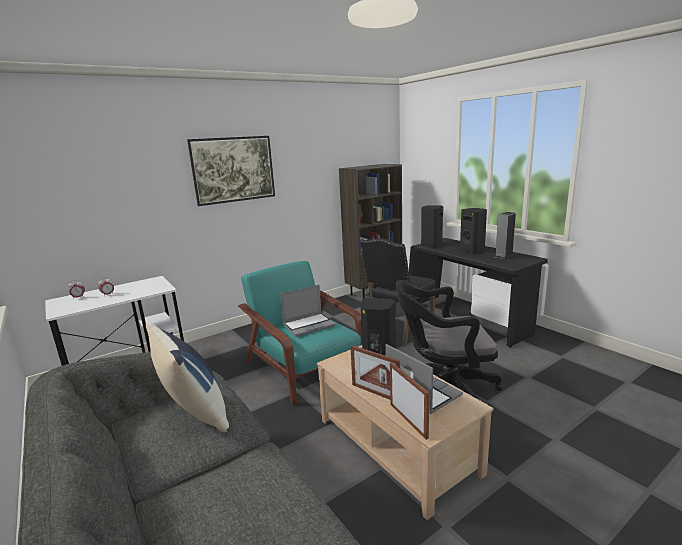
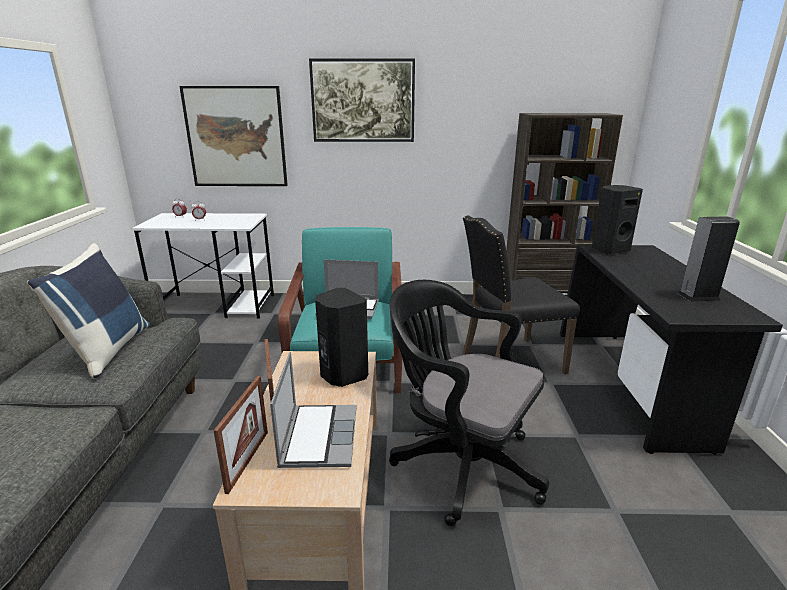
camera: 35 degrees right, 5 degrees up
(123, 212) = (236, 137): none -> picture
(473, 250) = (661, 273): black speaker -> none

